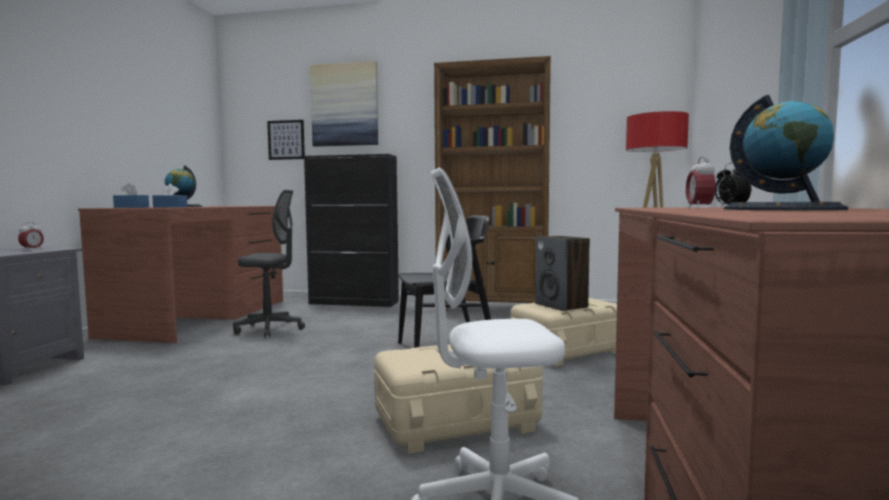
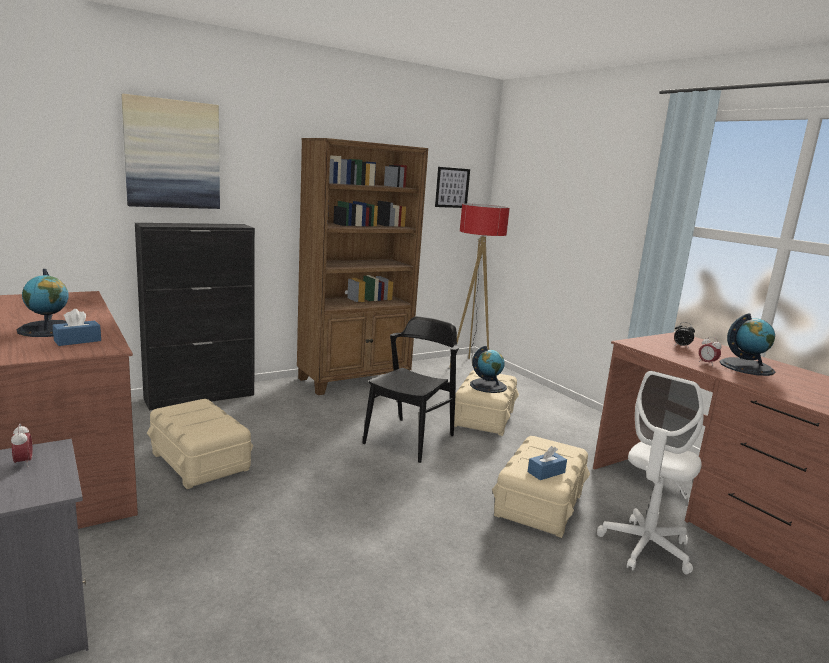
camera: 45 degrees left, 10 degrees up
(131, 207) = (40, 354): blue tissue box -> blue tissue box (546, 472)
(270, 329) = (200, 461): grey office chair -> beige storage box
(286, 140) = (80, 194): picture -> picture (452, 187)
(561, 305) = (488, 386): speaker -> globe

